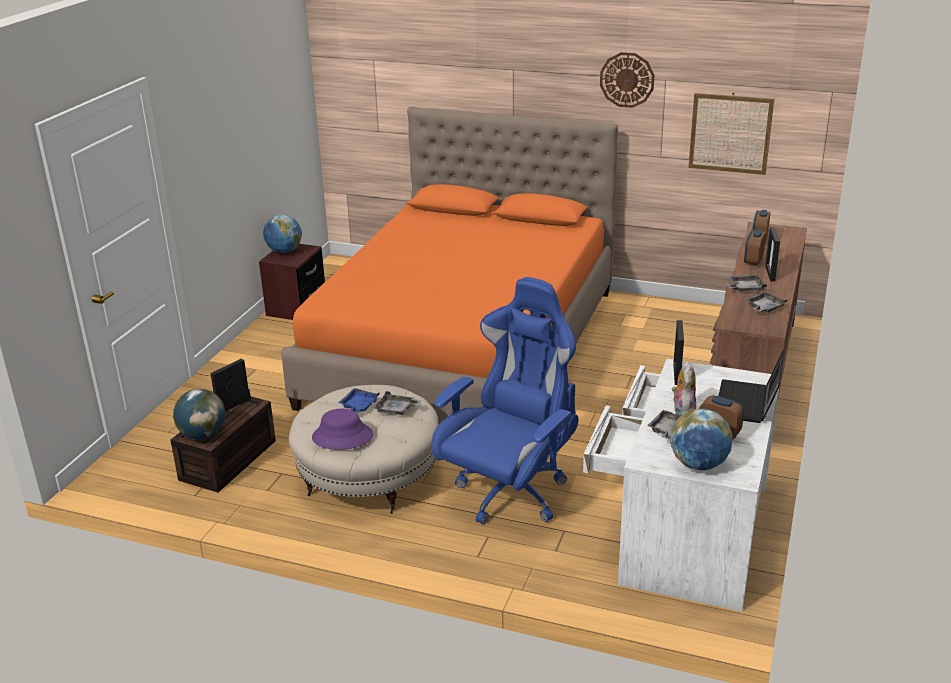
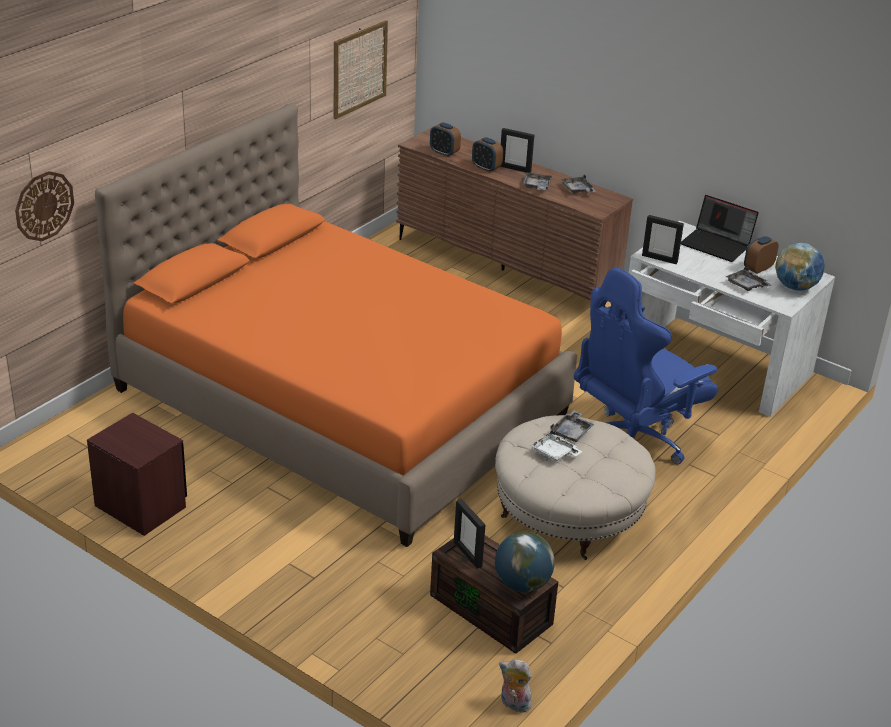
camera: 75 degrees left, 5 degrees up
(284, 251) = (122, 443): globe -> none
(342, 437) = (609, 473): purple hat -> none
(358, 406) = (555, 453): blue tray -> white tray
(508, 498) = (636, 440): blue office chair -> blue office chair turned 90 degrees counterclockwise
(627, 79) = (283, 53): wall clock -> wall clock (44, 206)
(682, 411) = (719, 272): plush toy -> plush toy (513, 704)

